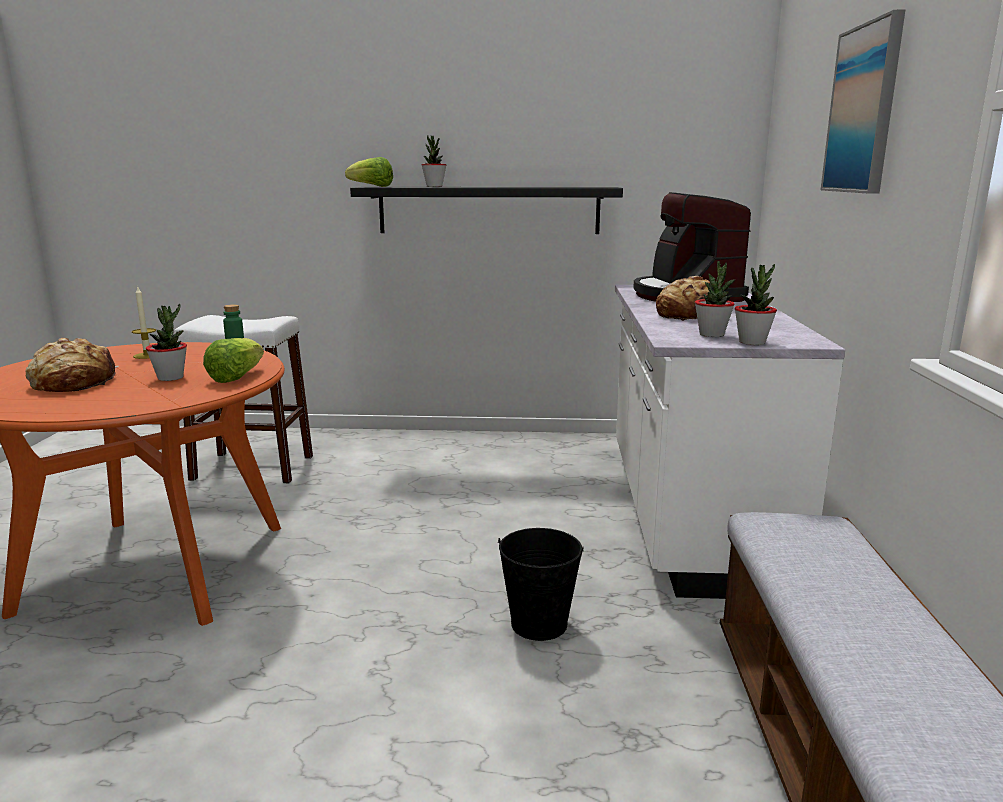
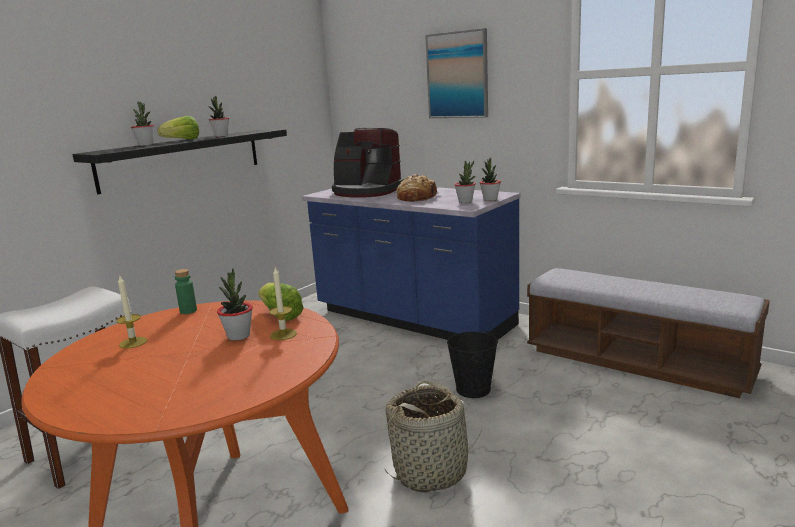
camera: 55 degrees left, 0 degrees up
(73, 382) = (181, 373): bread -> none
(178, 389) = (283, 334): none -> candle
(307, 655) = (431, 471): none -> basket
(371, 186) = (103, 152): lettuce -> lettuce (182, 140)
(527, 187) = (221, 136): none -> potted plant
(688, 514) = (413, 319): white counter -> blue counter

